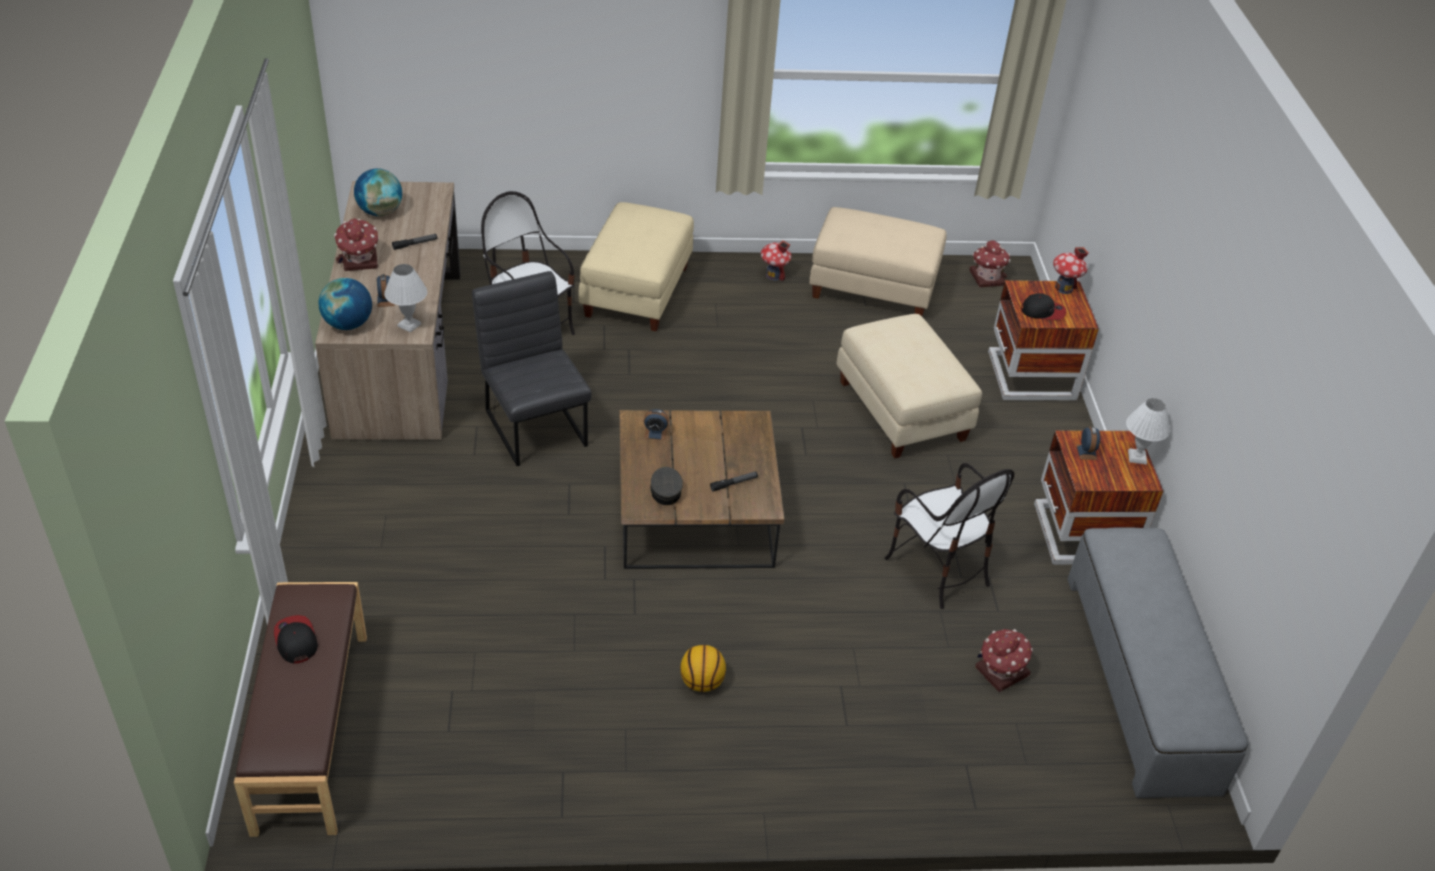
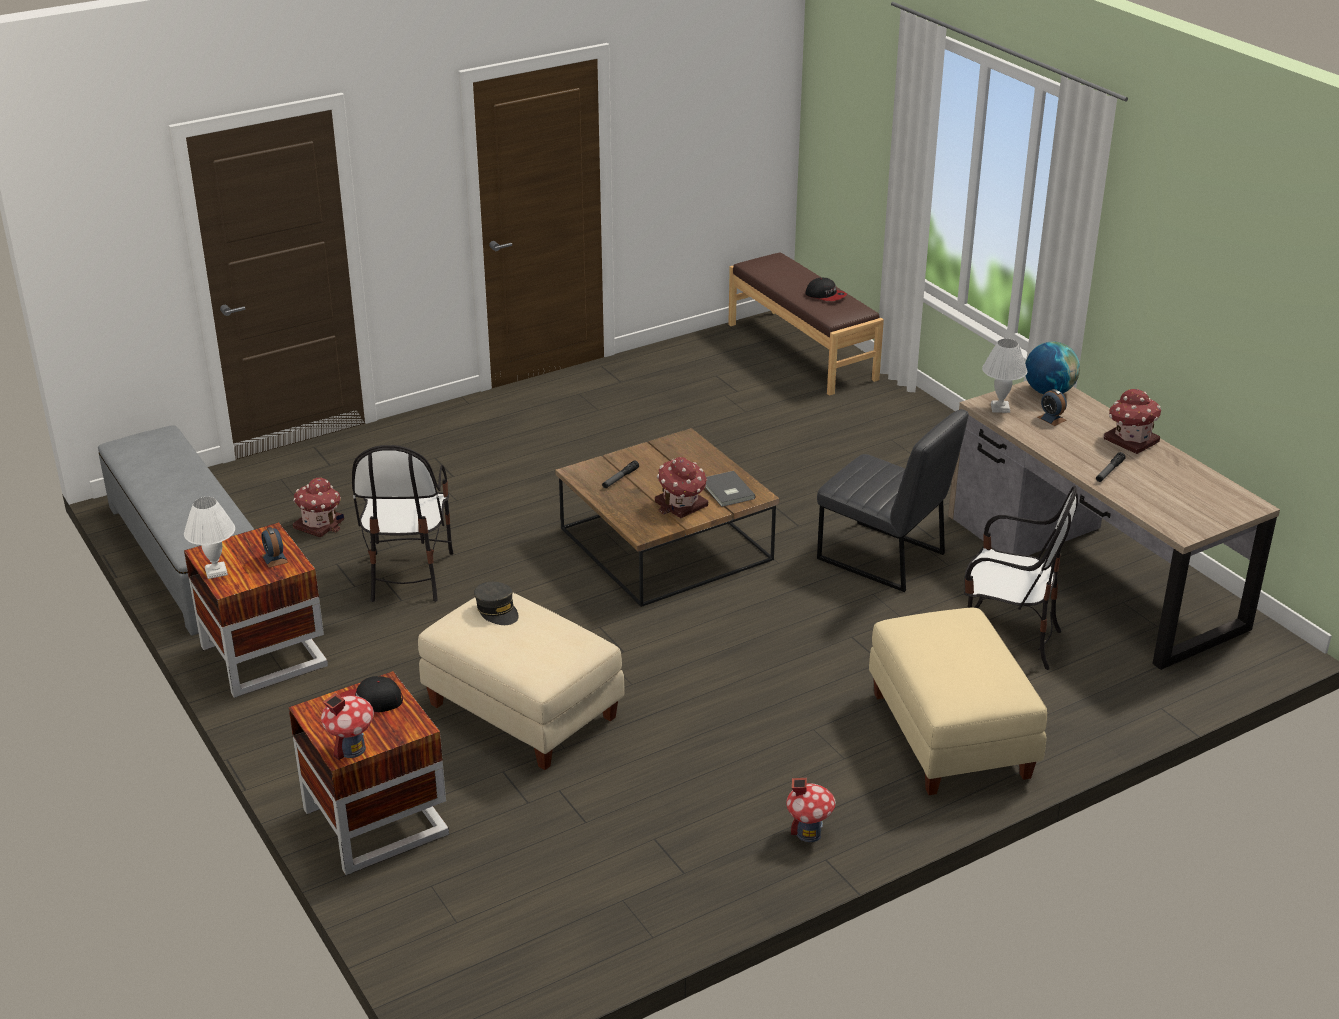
camera: 155 degrees right, 10 degrees down
(380, 212) = (1194, 488): globe -> none
(655, 433) = (726, 491): alarm clock -> grey book
(665, 491) = (674, 455): grey cap -> grey cap (497, 610)
(701, 682) = (564, 446): basketball -> none
(874, 288) = (660, 873): beige ottoman -> none
(937, 569) = (408, 575): chair -> chair turned 120 degrees counterclockwise
(987, 277) = (502, 970): toy house -> toy house (681, 505)

